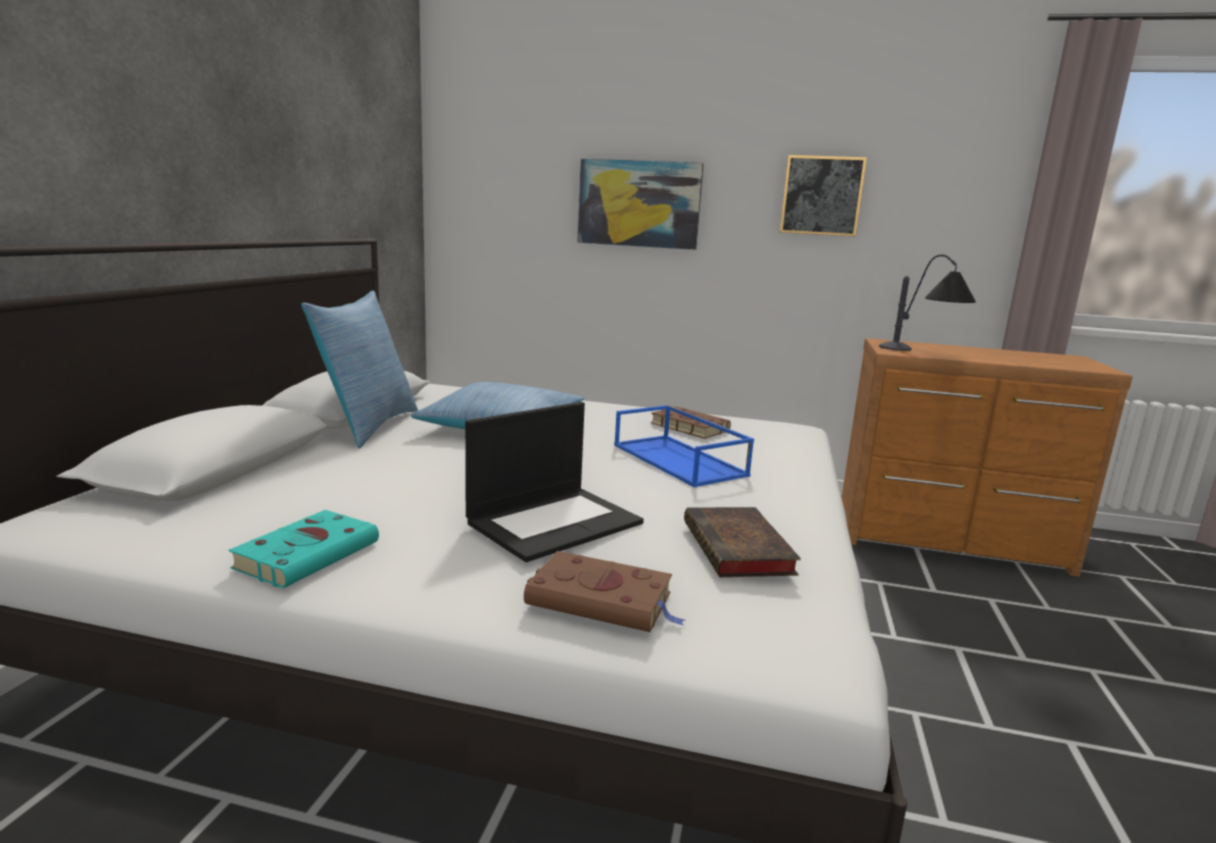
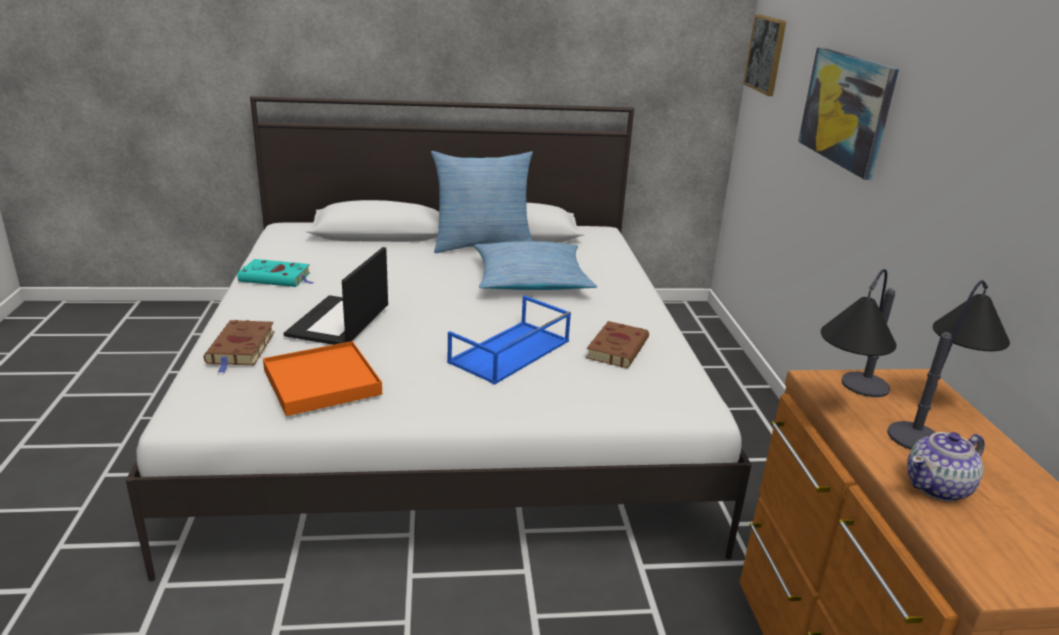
camera: 70 degrees right, 10 degrees up
(555, 522) = (339, 322): laptop -> laptop turned 75 degrees clockwise
(739, 550) = (321, 382): book -> orange tray
(821, 196) = (988, 142): picture -> picture (766, 54)
(934, 348) = (934, 418): none -> table lamp
(1017, 360) = (938, 487): none -> teapot

